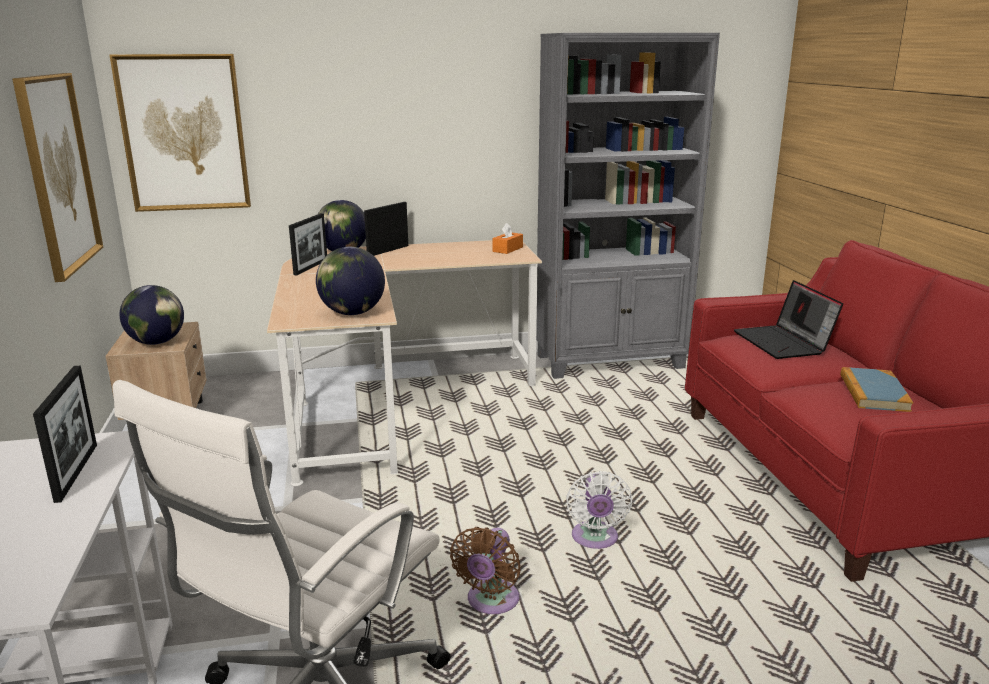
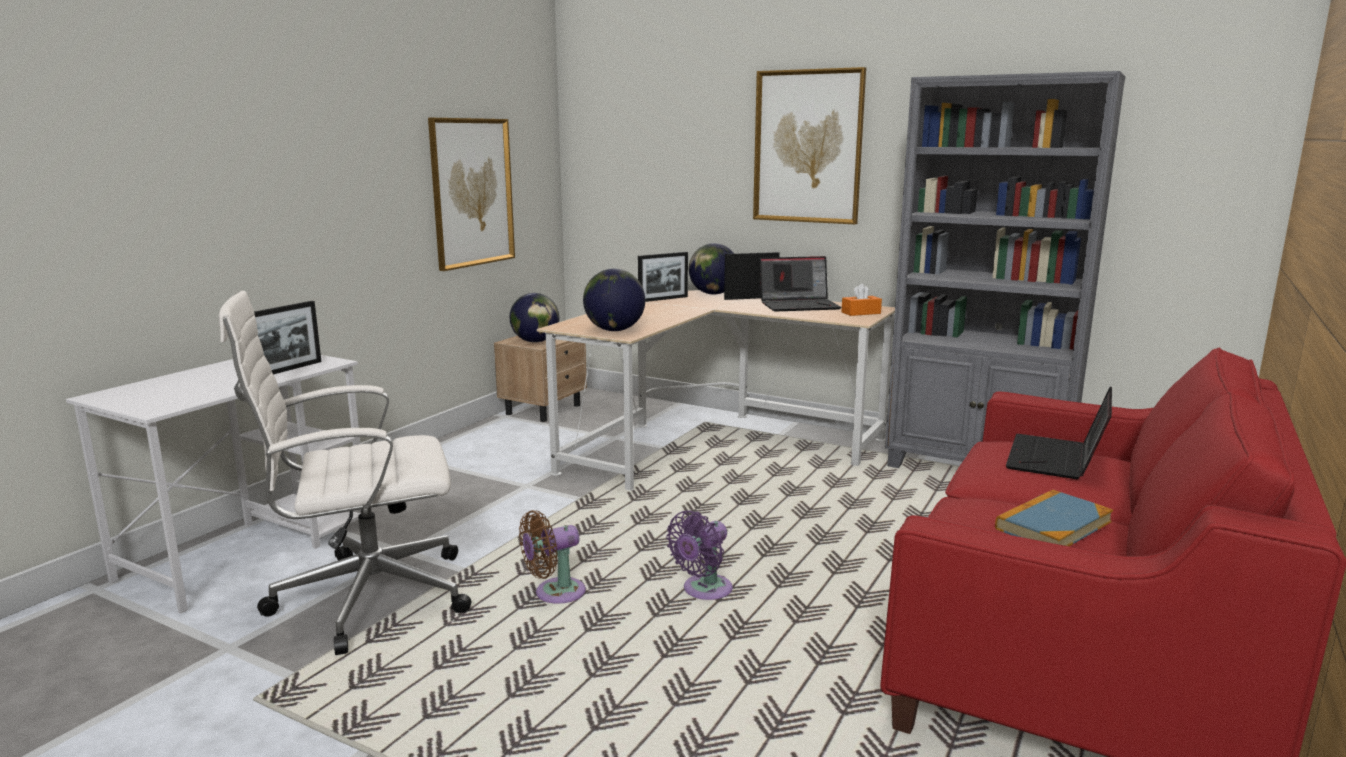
camera: 40 degrees right, 5 degrees down
(184, 133) = (611, 175): picture -> picture (808, 147)
(445, 251) = (800, 305): none -> laptop
(595, 540) = (704, 591): white fan -> purple fan

